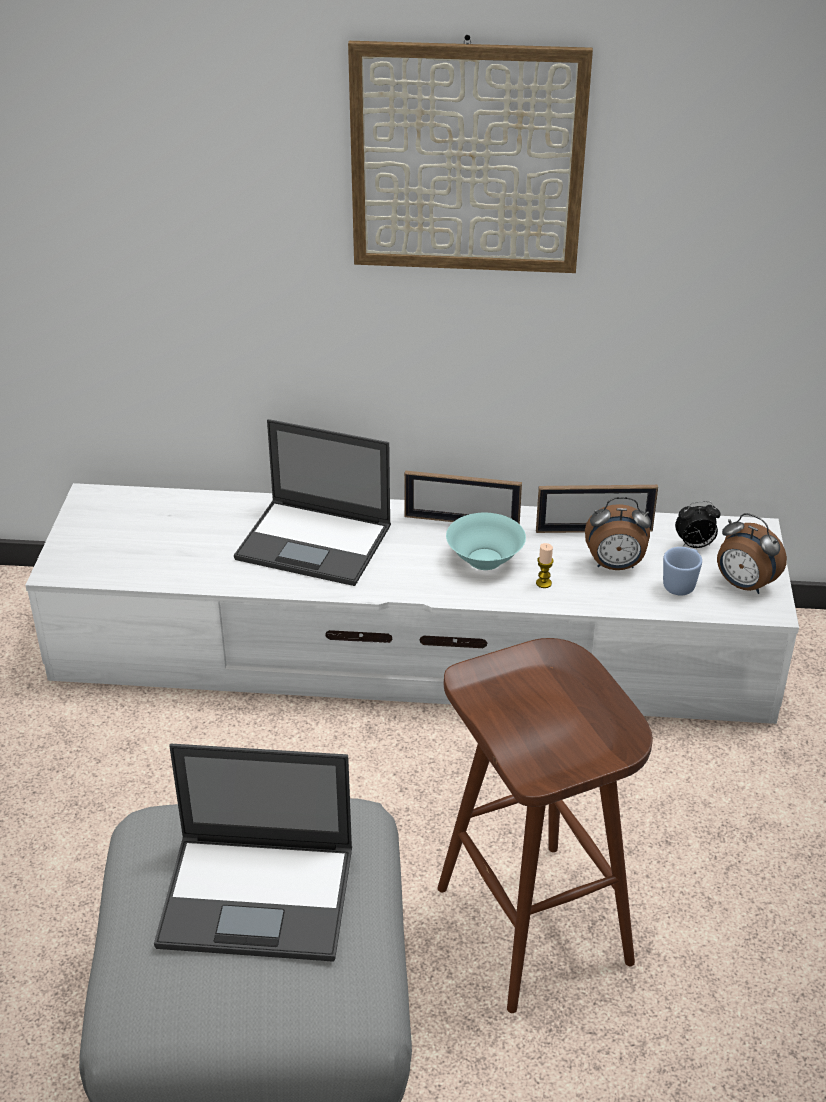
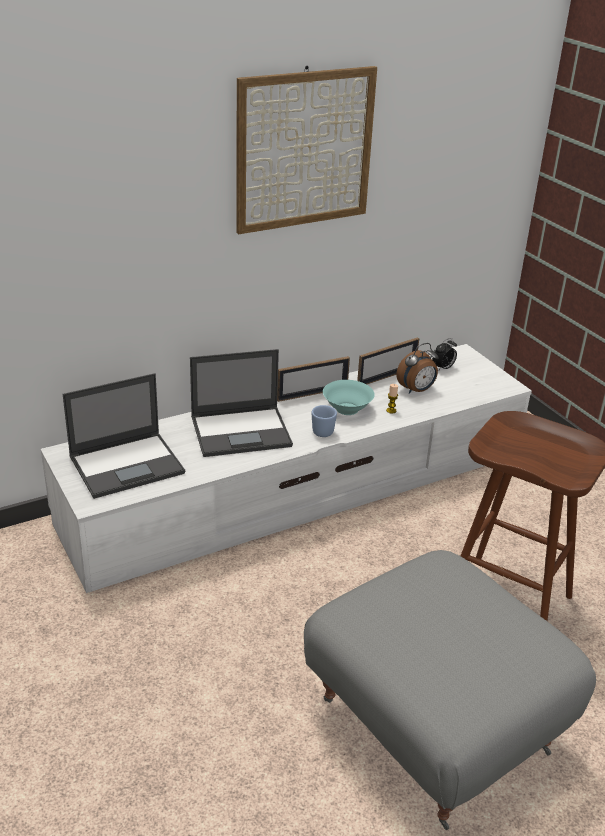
camera: 35 degrees left, 5 degrees down
(259, 896) = (453, 619): laptop -> laptop (128, 464)
(681, 584) = (458, 388): blue mug -> blue mug (322, 430)
(743, 585) = (486, 379): alarm clock -> none

